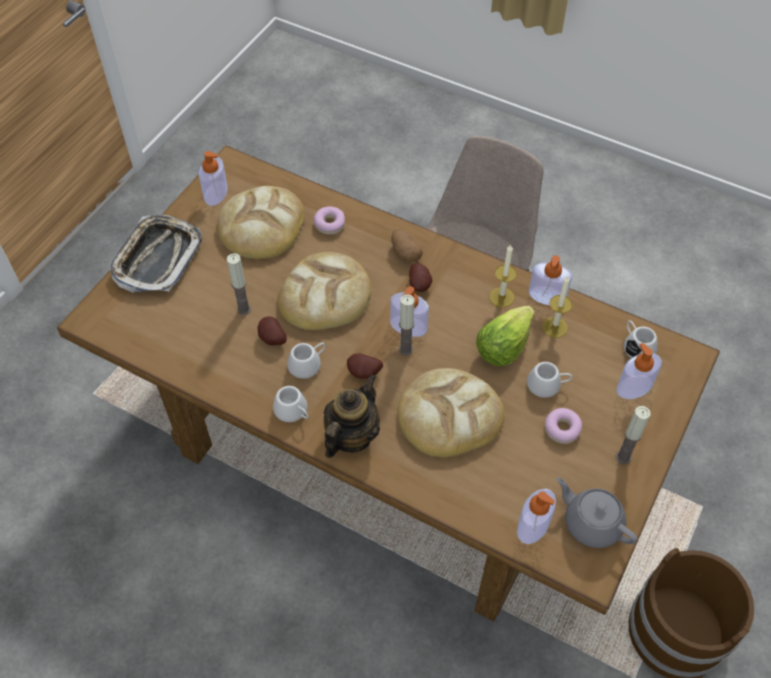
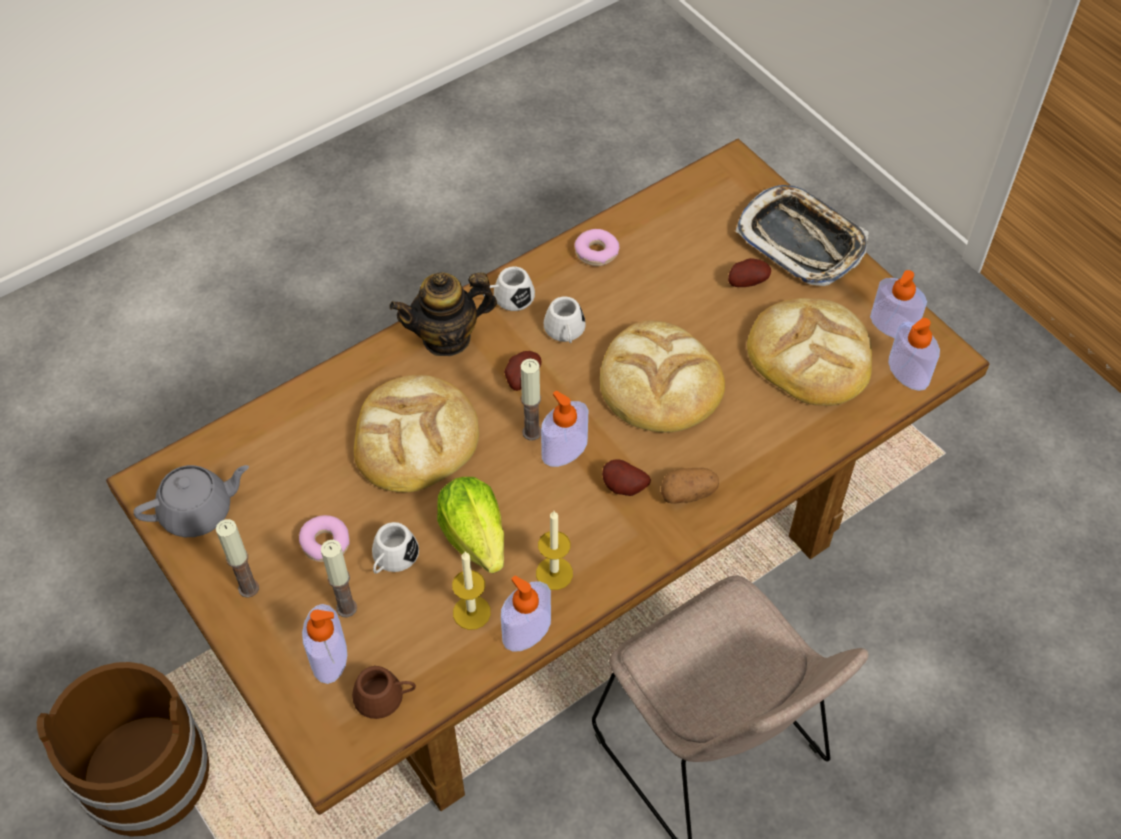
camera: 115 degrees right, 0 degrees up
(244, 309) = (678, 298): candle -> candle (346, 608)
(271, 339) = (620, 310): potato -> potato (746, 282)
(329, 224) = (781, 428): donut -> donut (596, 252)
(351, 436) = (447, 337): teapot -> teapot turned 105 degrees clockwise
(533, 526) = (234, 455): soap dispenser -> soap dispenser (908, 372)
(636, 346) = (385, 697): white mug -> brown mug

